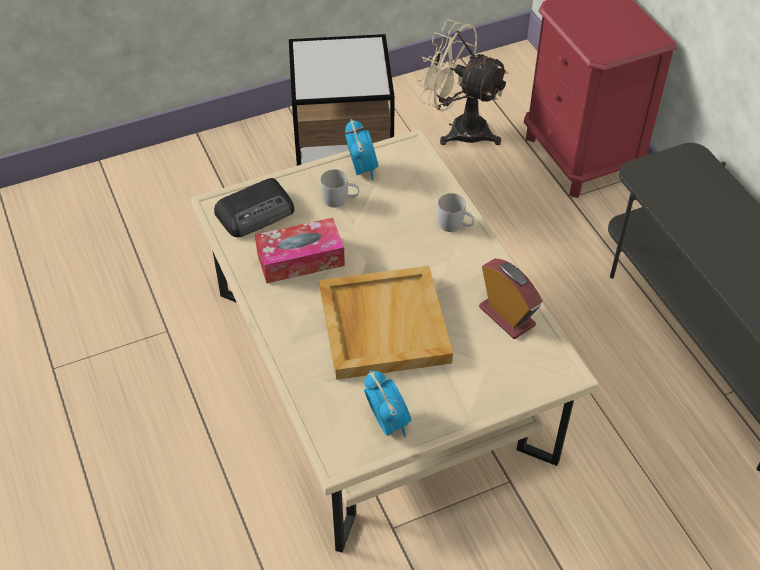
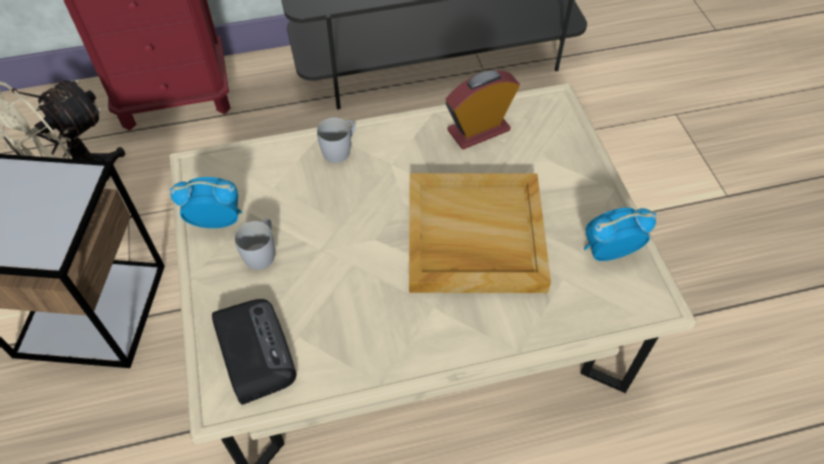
camera: 80 degrees left, 5 degrees up
(300, 259) = (352, 308): tissue box -> none

